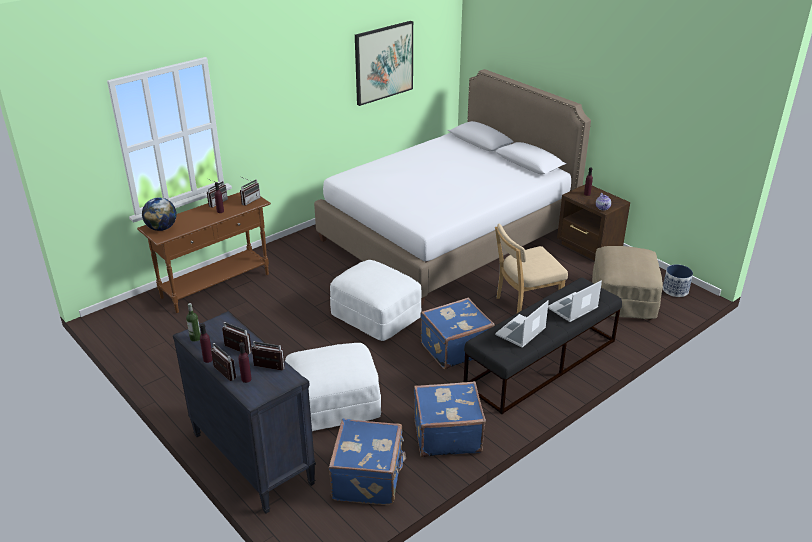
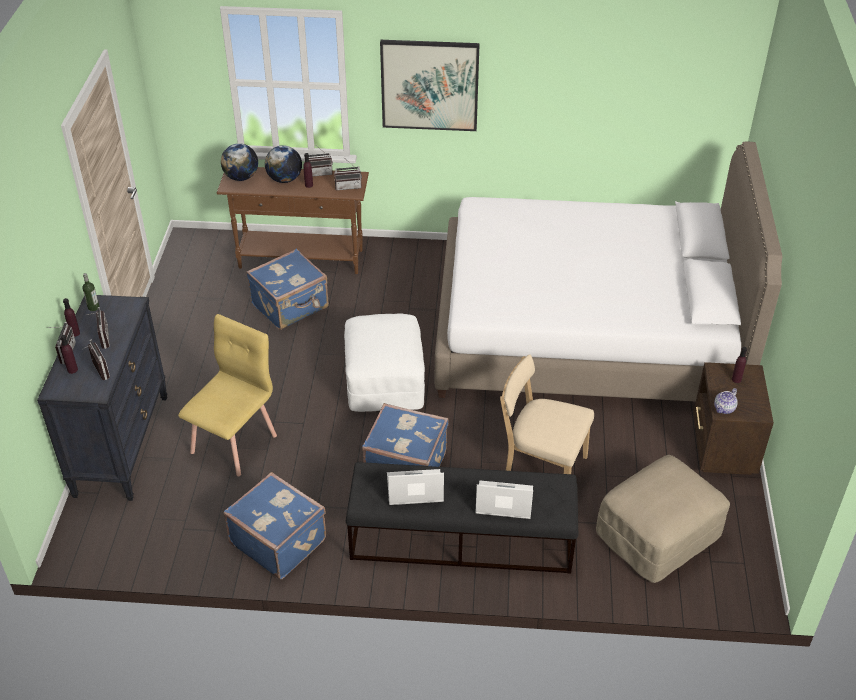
camera: 45 degrees right, 10 degrees up
(197, 216) = (285, 179): none -> globe
(333, 405) = (235, 443): white ottoman -> yellow chair
(369, 478) = (172, 529): blue suitcase -> blue suitcase (291, 306)
(383, 62) = (608, 82): picture -> picture (429, 85)
(675, 290) = (740, 570): planter -> none

